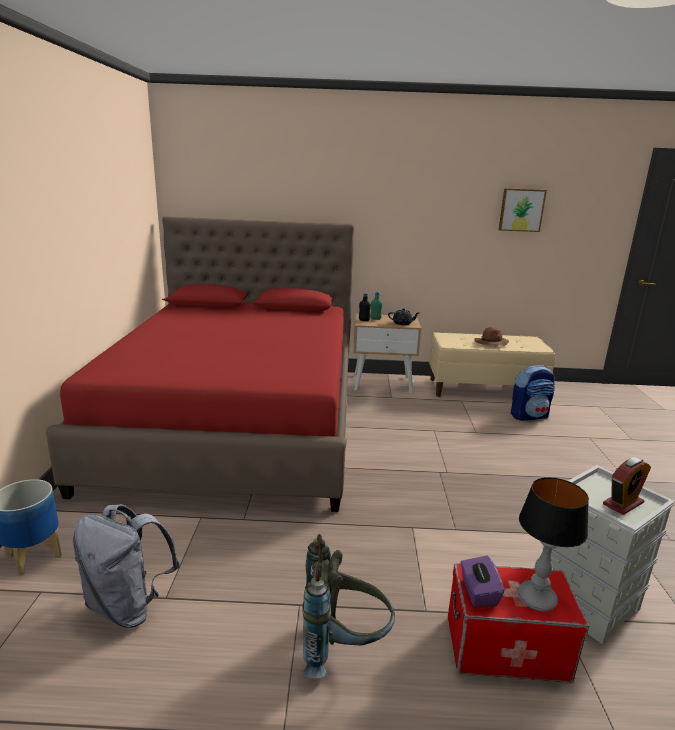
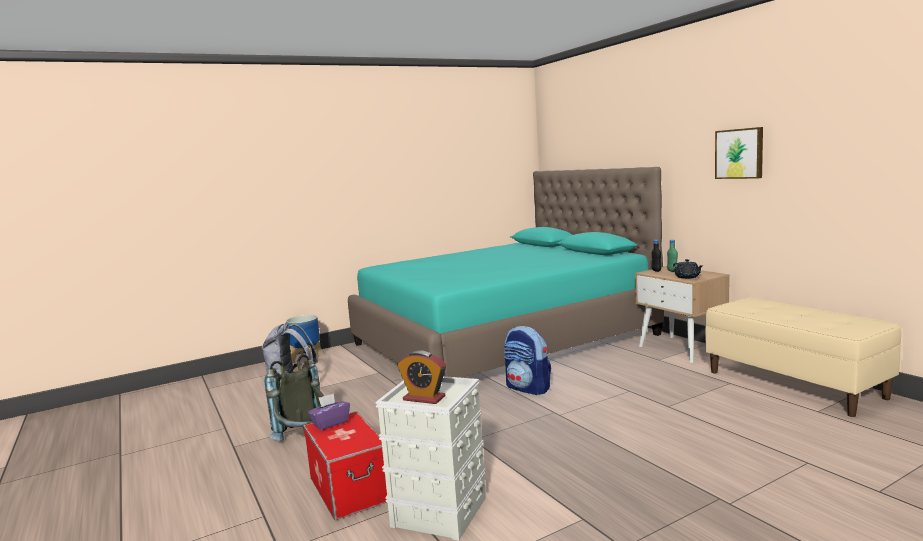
camera: 60 degrees right, 10 degrees down
(238, 421) = (503, 339): red bed -> turquoise bed
(490, 343) = (786, 316): brown hat -> none
(521, 210) = (859, 132): picture -> picture (740, 153)
(529, 416) = (780, 419): backpack -> backpack (528, 388)
(537, 599) = (341, 441): table lamp -> none

